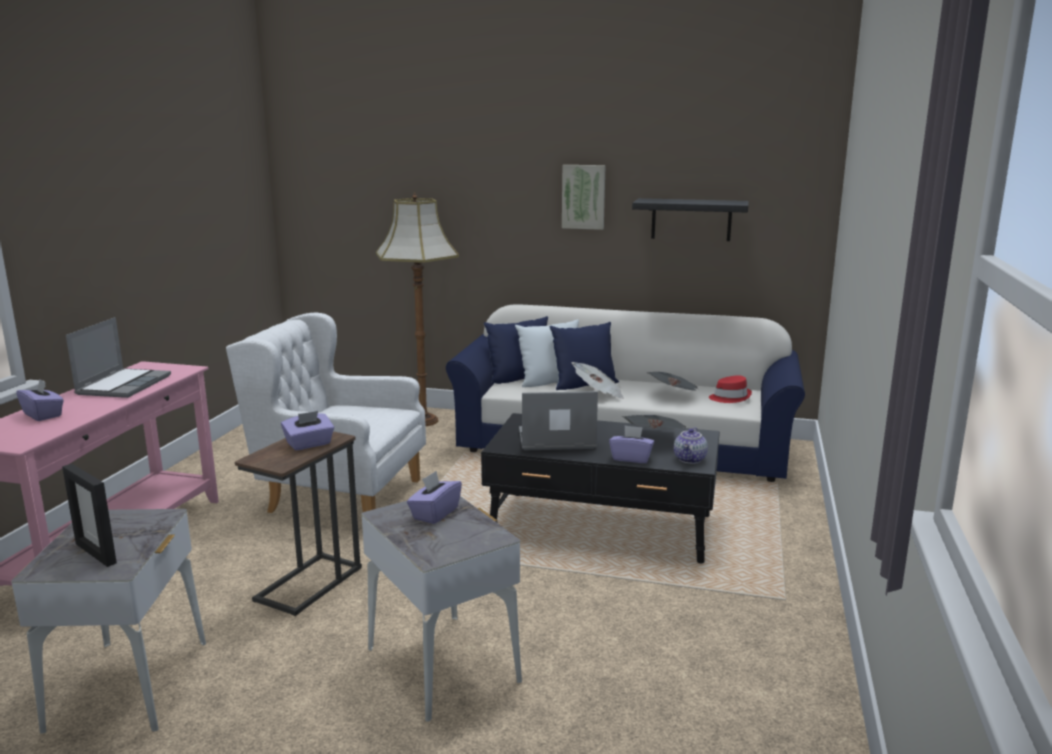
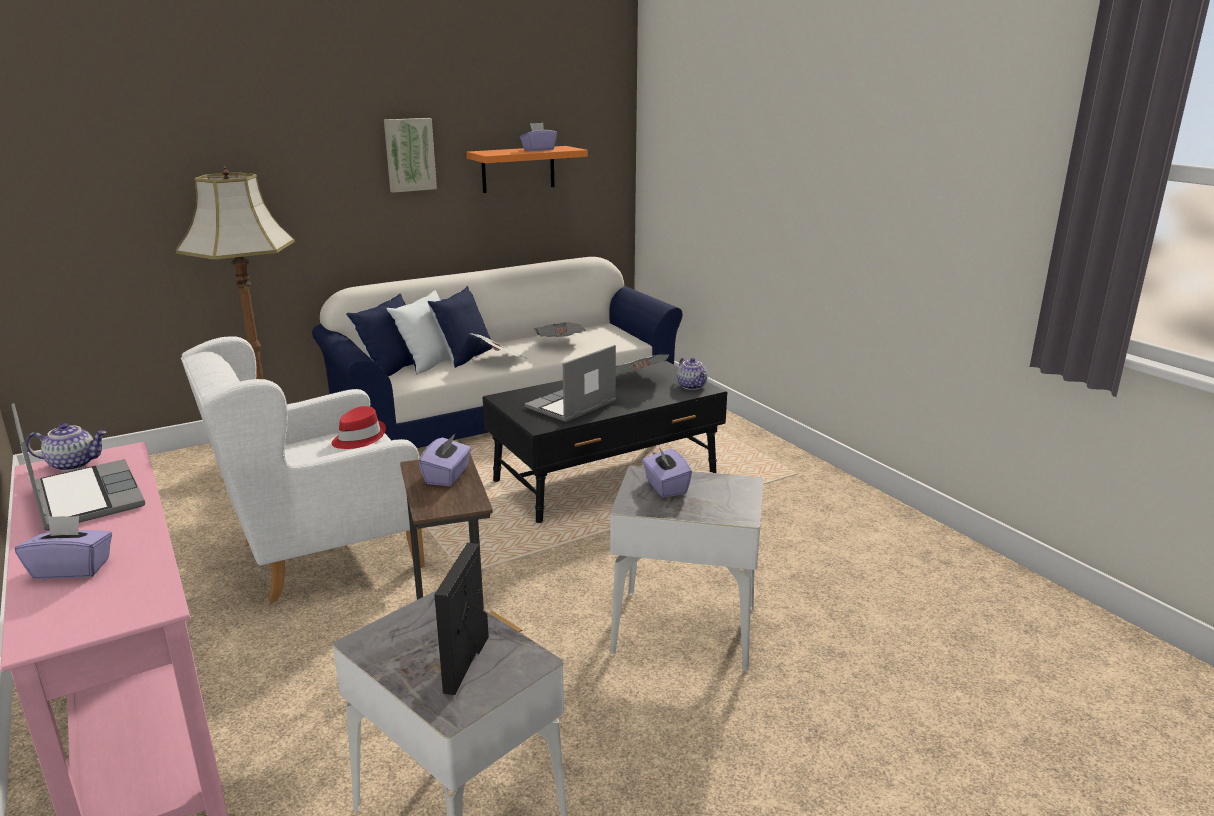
camera: 45 degrees left, 5 degrees up
(97, 552) = (466, 664): picture frame -> picture frame turned 105 degrees clockwise
(158, 368) = (74, 464): none -> teapot
(631, 458) = (654, 399): purple tissue box -> purple tissue box (538, 149)
(691, 219) = (518, 169): black shelf -> orange shelf
(730, 397) = (602, 334): red hat -> red hat (358, 438)

